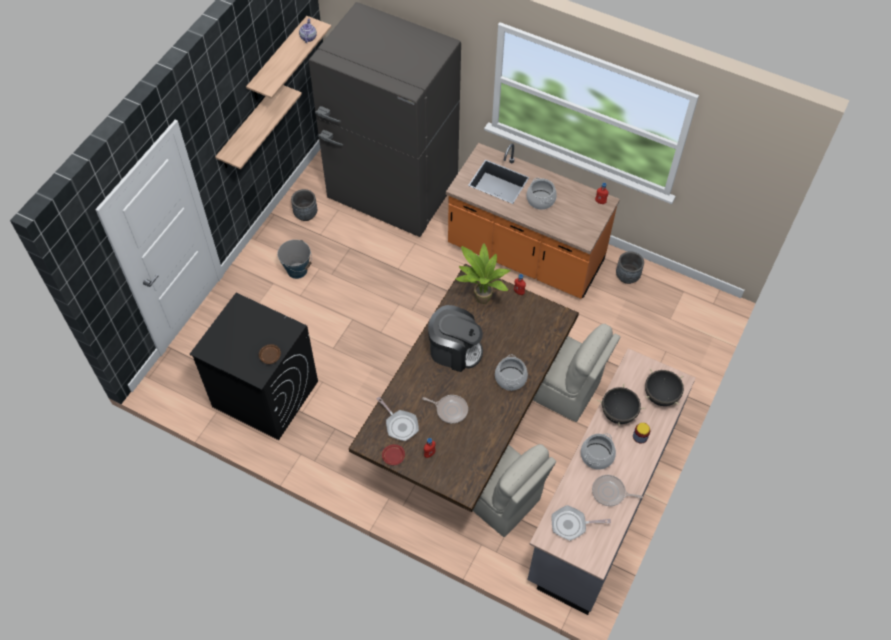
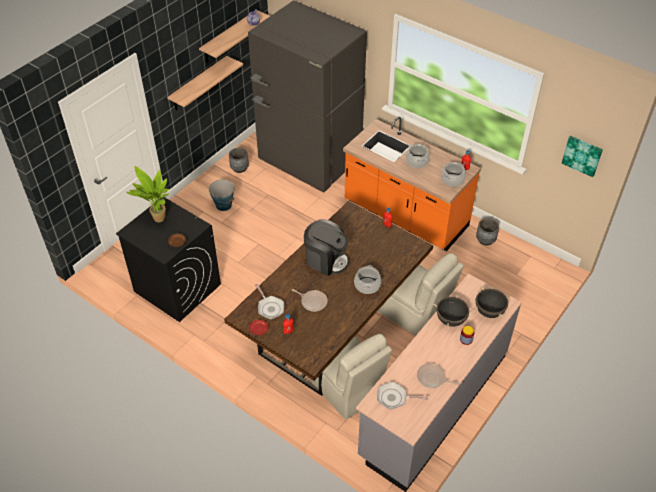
camera: 10 degrees right, 10 degrees down
(481, 300) = (355, 227): potted plant -> potted plant (157, 220)
(596, 455) = (426, 349): cooking pot -> cooking pot (452, 180)
(747, 184) = (582, 155): none -> picture

